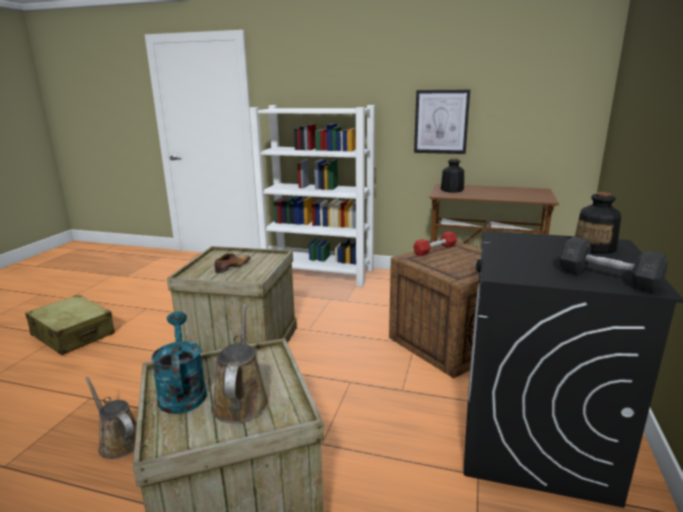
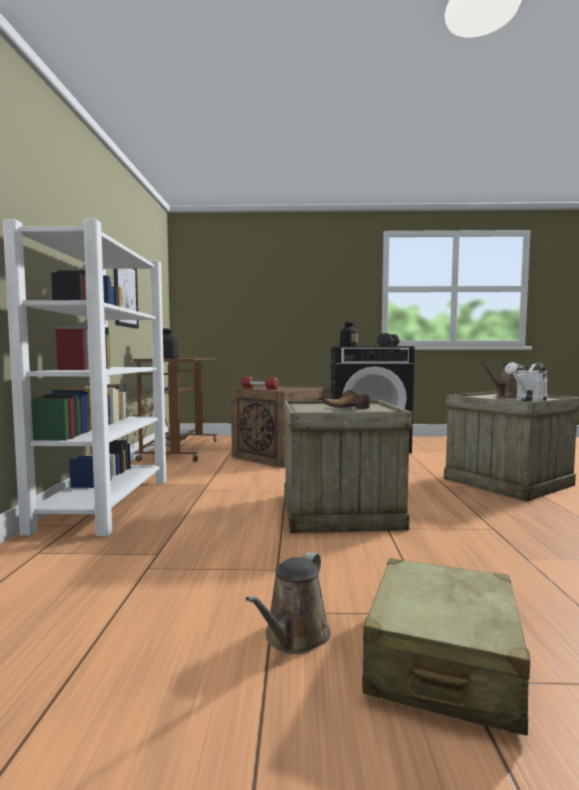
camera: 105 degrees left, 15 degrees down
(118, 442) = (536, 523): brown watering can -> brown watering can (294, 637)
(182, 391) = (528, 400): turquoise watering can -> white watering can

